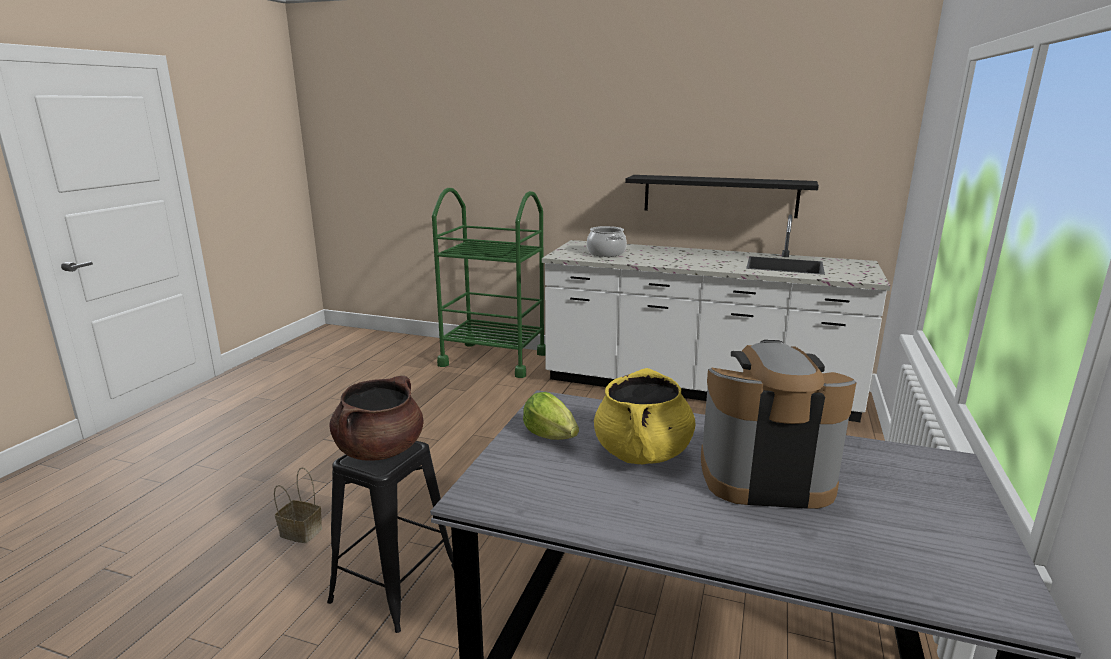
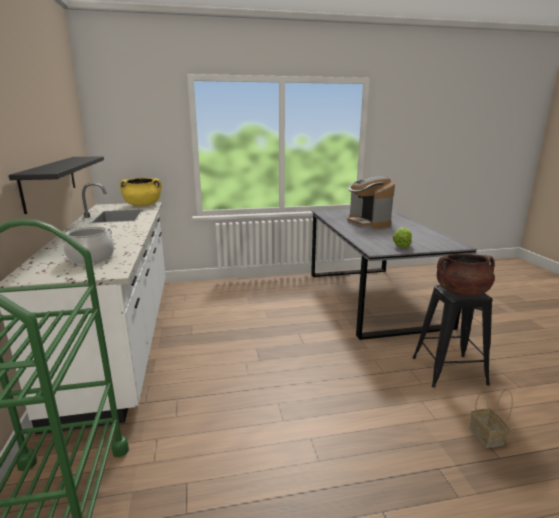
camera: 120 degrees left, 0 degrees up
(642, 453) = (385, 234): yellow cooking pot -> yellow cooking pot (143, 205)

